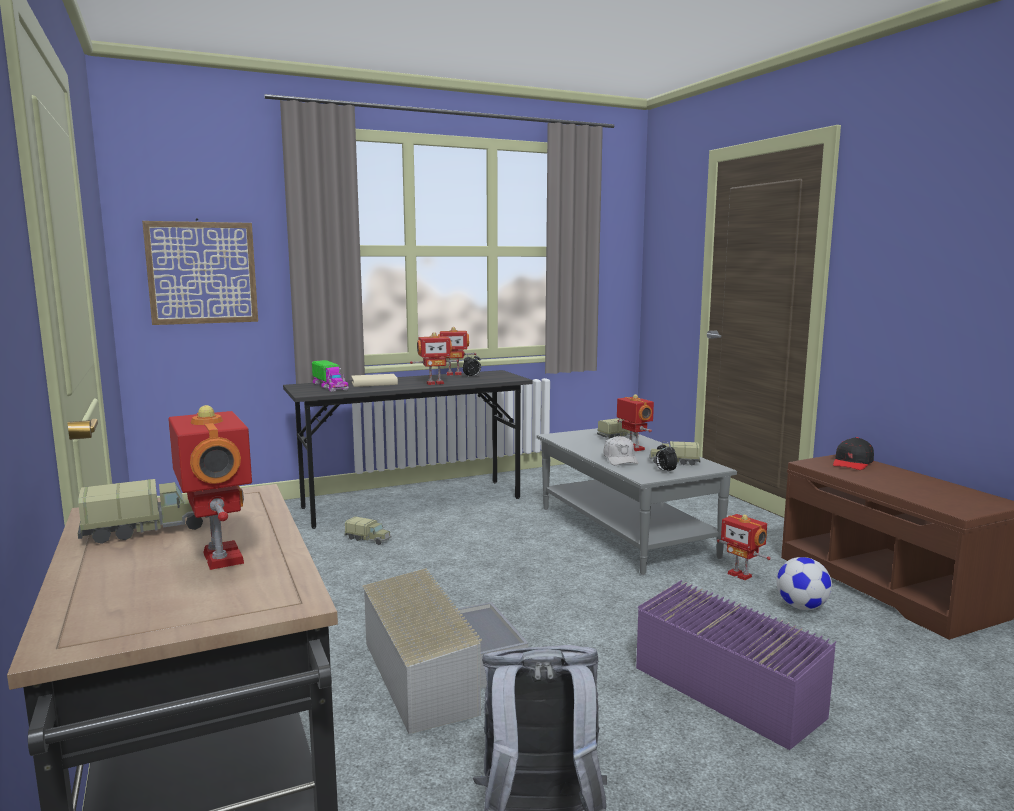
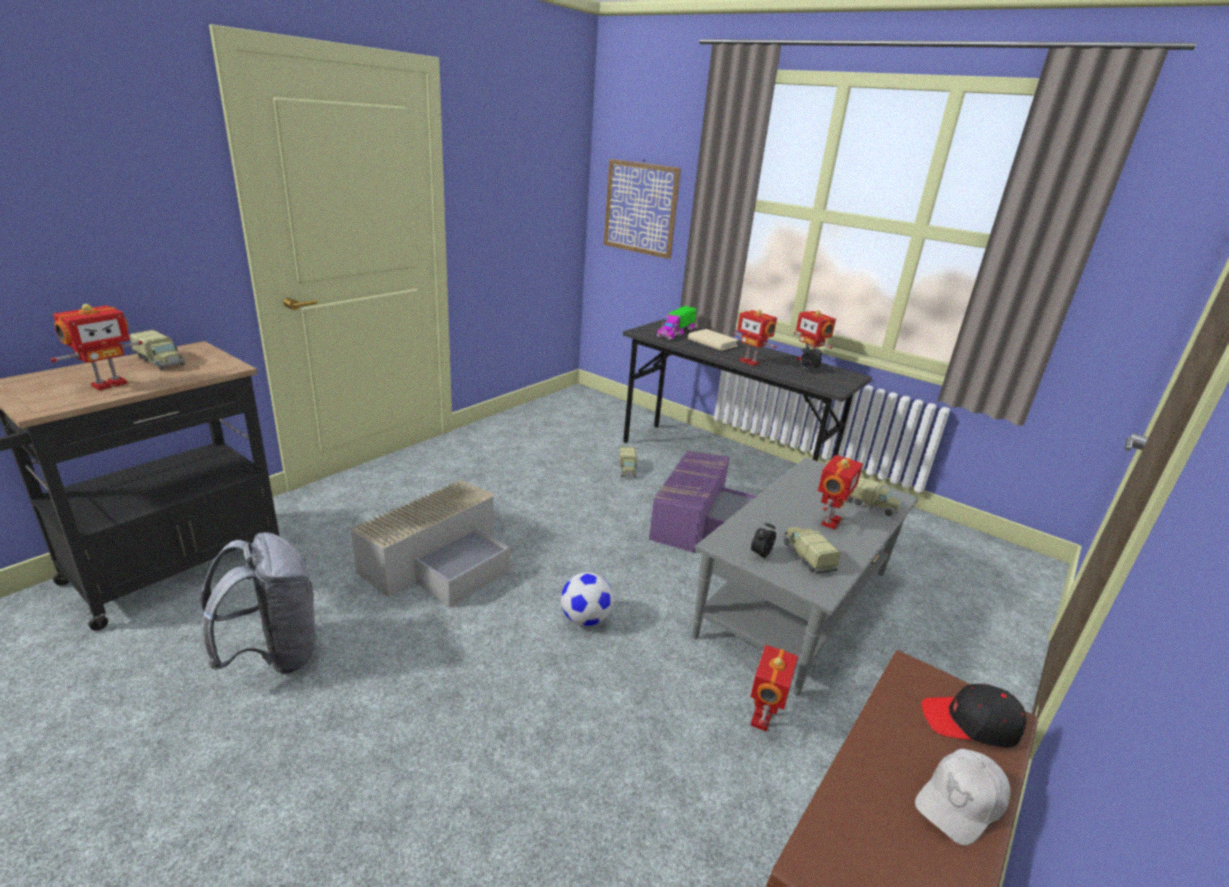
camera: 60 degrees right, 15 degrees up
(620, 459) = (772, 519): white cap -> white cap (960, 803)
(735, 682) = (500, 742): purple storage box -> purple storage box (702, 520)
(801, 607) = (715, 790): football -> football (585, 619)

